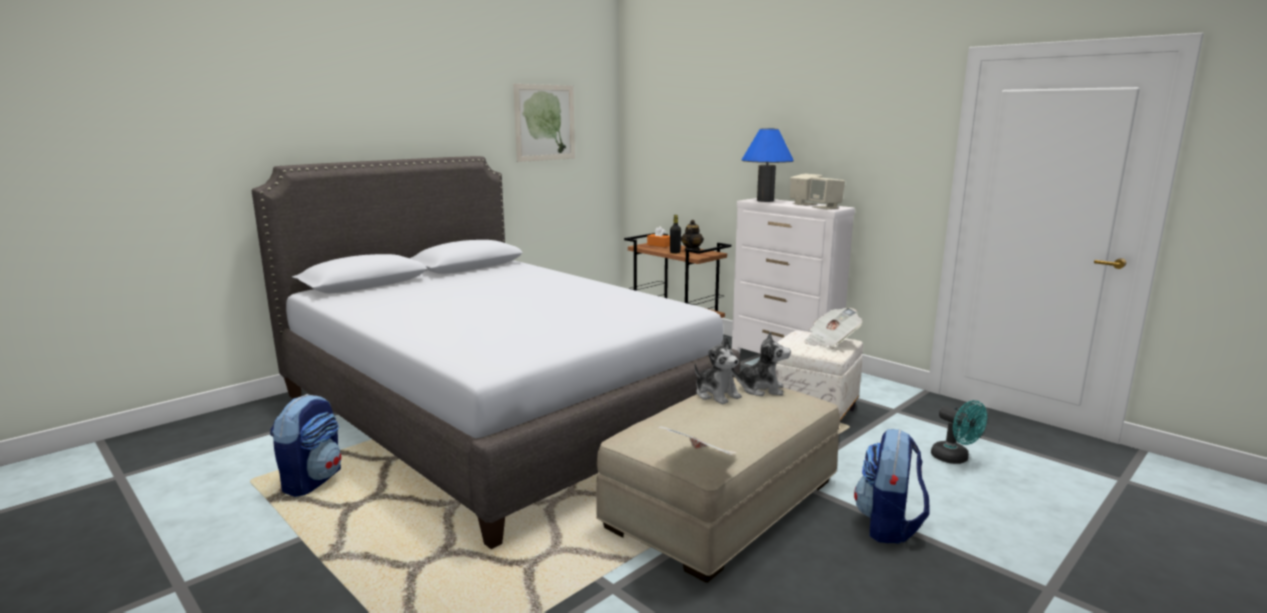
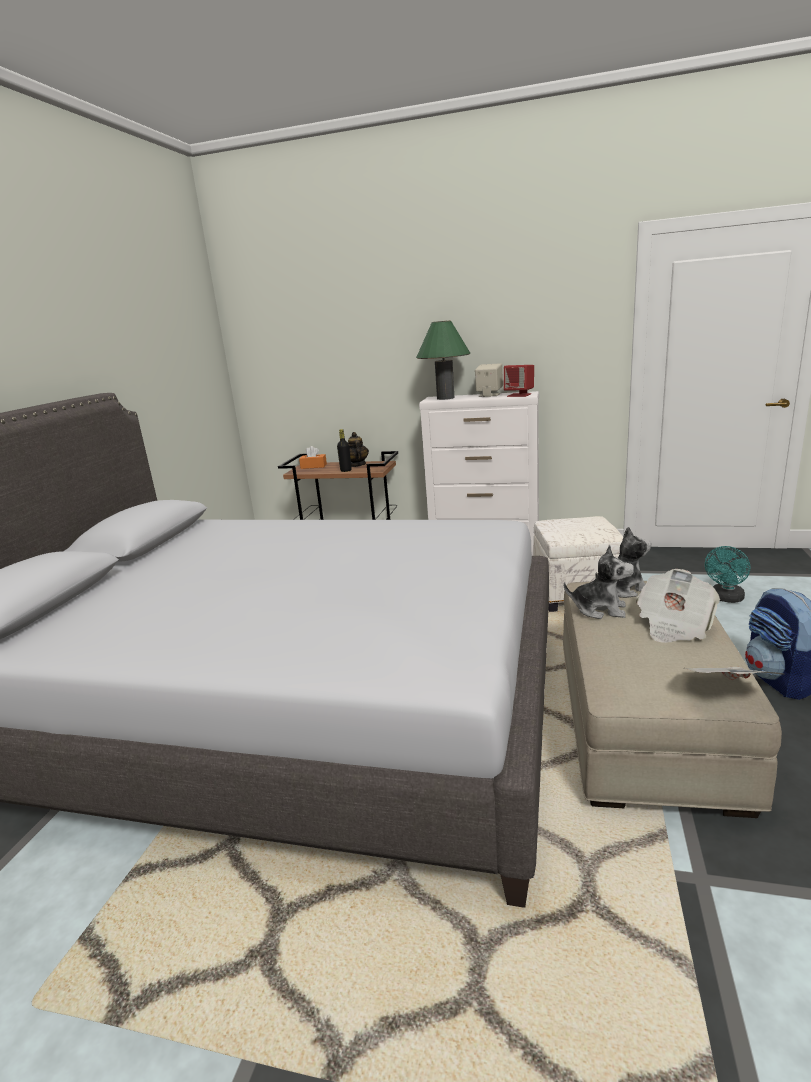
camera: 30 degrees left, 5 degrees up
(312, 480) = (147, 943): backpack -> none
(545, 122) = (157, 341): picture -> none
(765, 200) = (445, 398): blue table lamp -> green table lamp
(825, 207) = (519, 395): beige speaker -> red speaker
(830, 341) = (588, 523): newspaper -> newspaper (673, 625)
(955, 459) = (725, 598): turquoise fan -> turquoise fan turned 105 degrees clockwise

